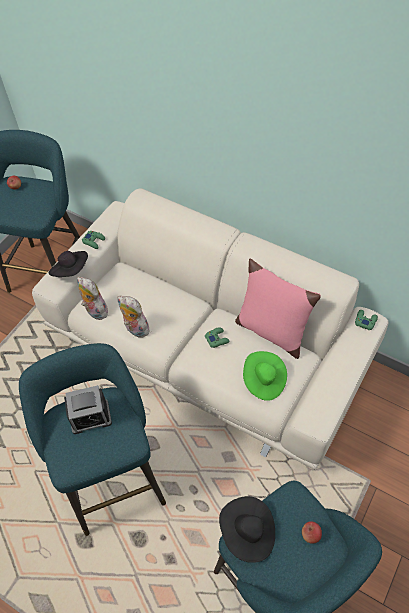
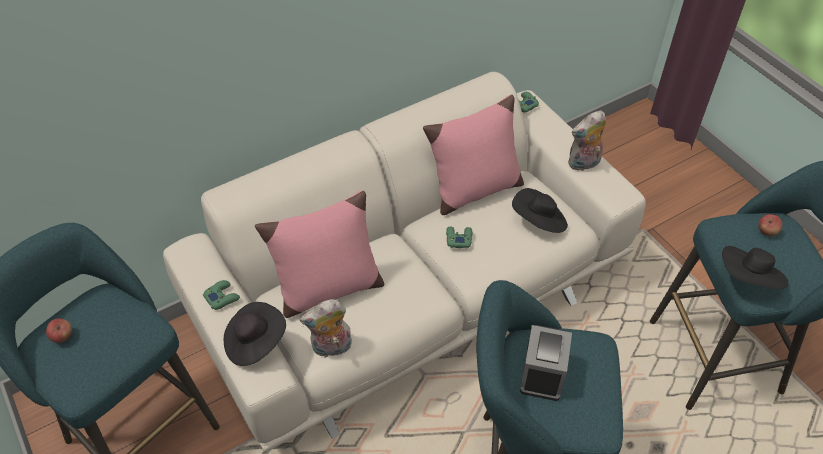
camera: 65 degrees left, 5 degrees down
(135, 329) = (392, 313): plush toy -> plush toy (583, 164)
(137, 289) = (327, 289): none -> pink pillow
(263, 381) = (539, 221): green hat -> black hat

